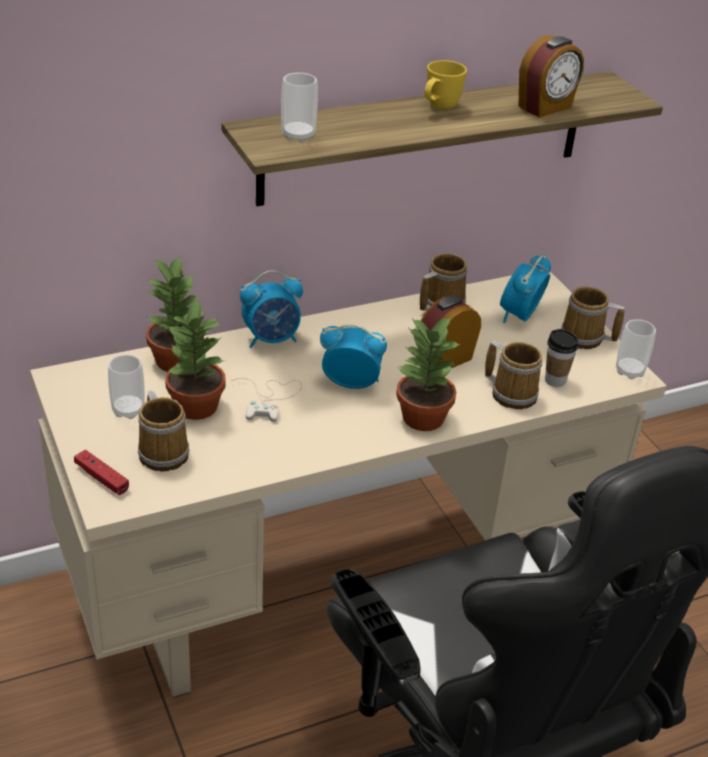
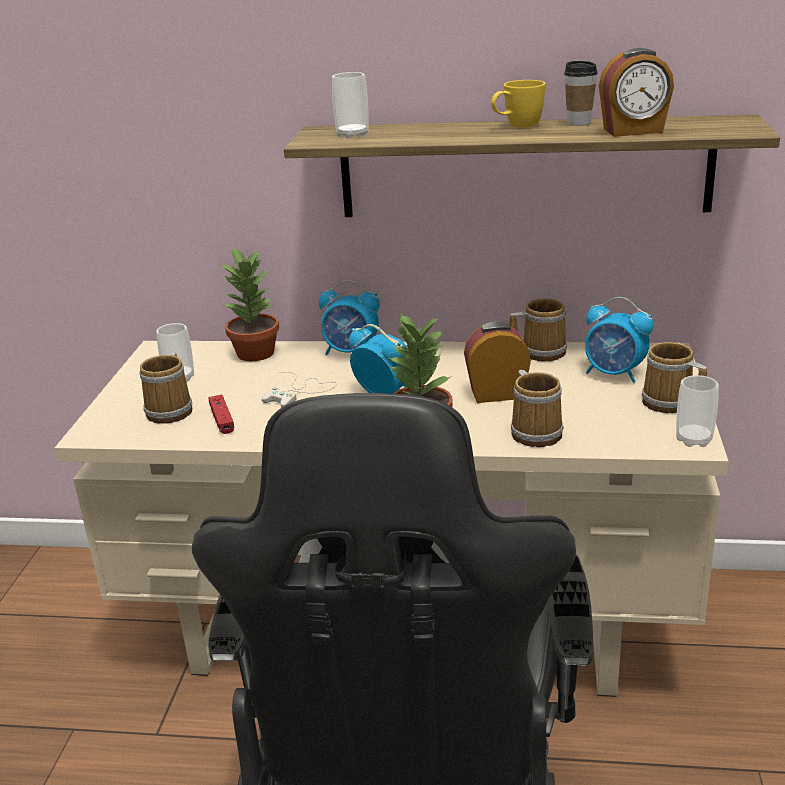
camera: 35 degrees right, 10 degrees down
(101, 478) = (105, 417): red game controller -> red game controller (222, 420)
(195, 407) = (232, 386): potted plant -> none
(520, 316) = (614, 374): alarm clock -> alarm clock turned 120 degrees counterclockwise
(555, 380) = (596, 431): cup -> cup (579, 123)

